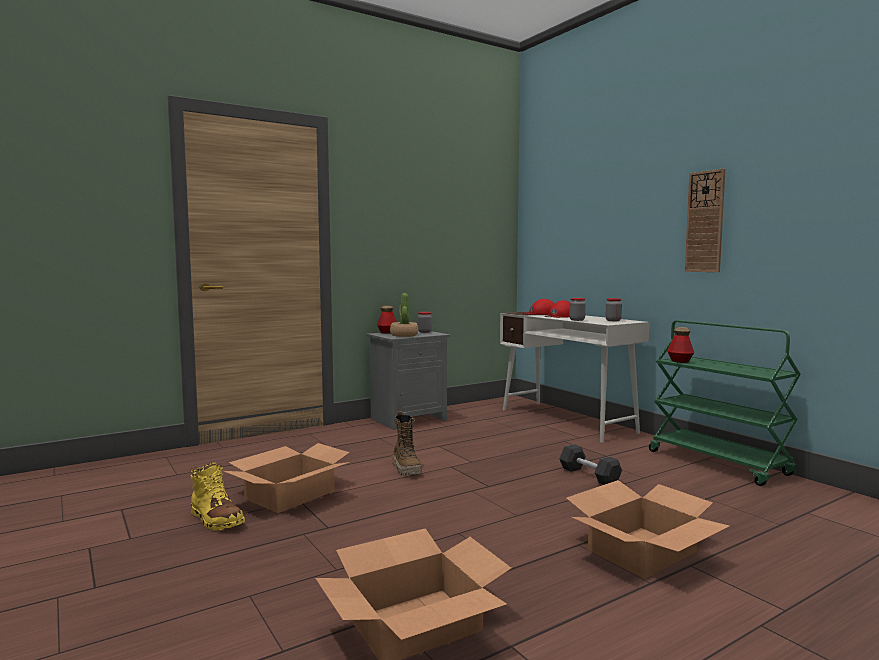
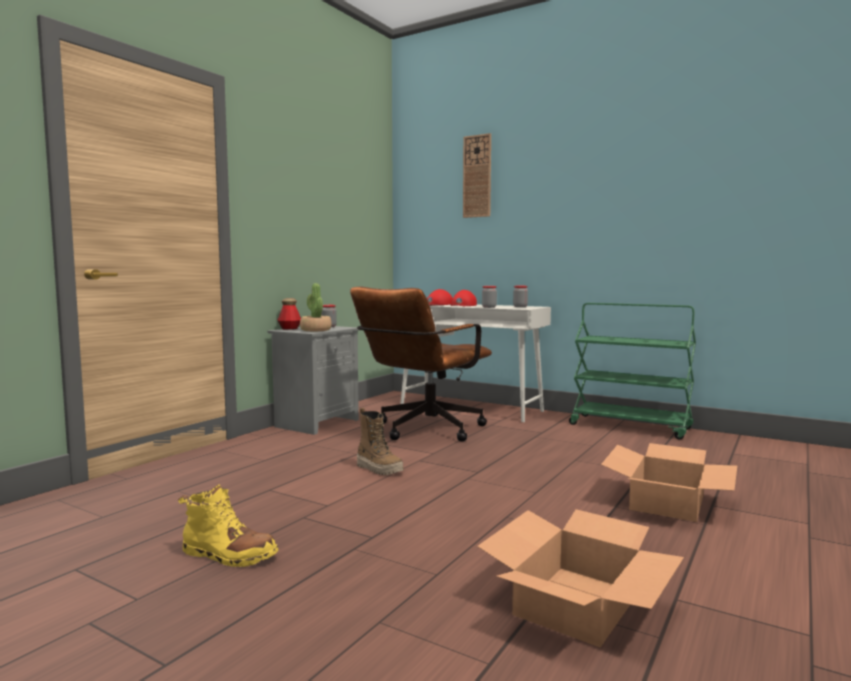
camera: 25 degrees left, 0 degrees up
(290, 495) = (285, 514): cardboard box -> none
(490, 438) = (422, 431): none -> brown office chair
(589, 475) = (550, 450): grey dumbbell -> none
(680, 361) = (596, 339): bottle -> none
(705, 222) = (603, 214): wall clock -> wall clock (477, 176)

